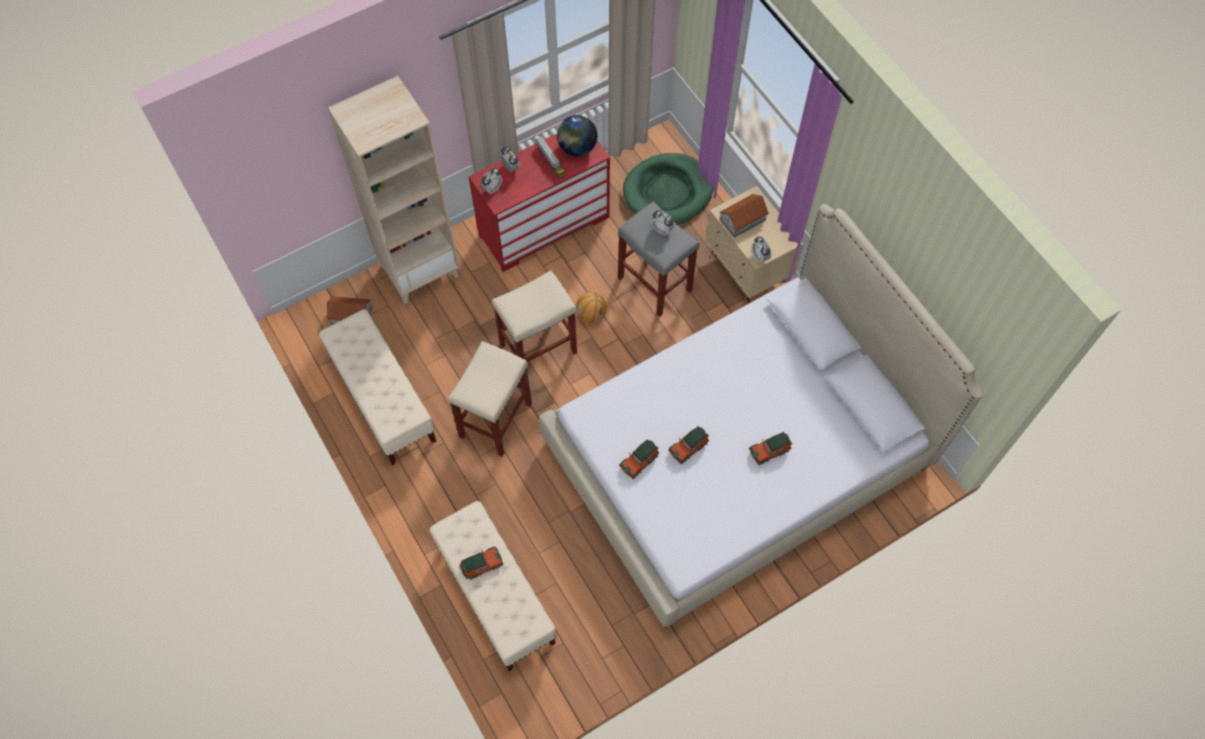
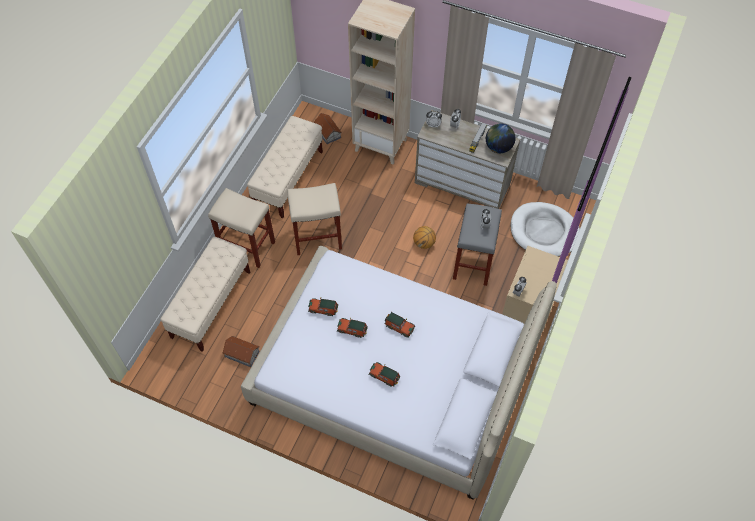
camera: 55 degrees right, 5 degrees down
(481, 565) = (207, 273): toy car -> toy car (399, 327)
(539, 347) = (380, 230): beige stool -> beige stool (248, 247)
(544, 225) = (462, 184): red dresser -> beige dresser
(668, 192) = (544, 232): green dog bed -> white dog bed
(742, 219) = (536, 266): toy house -> toy house (241, 353)

